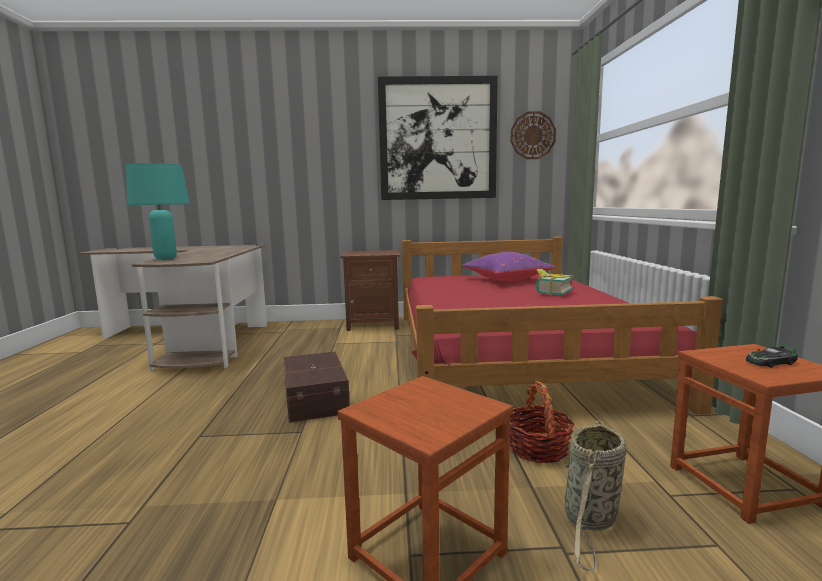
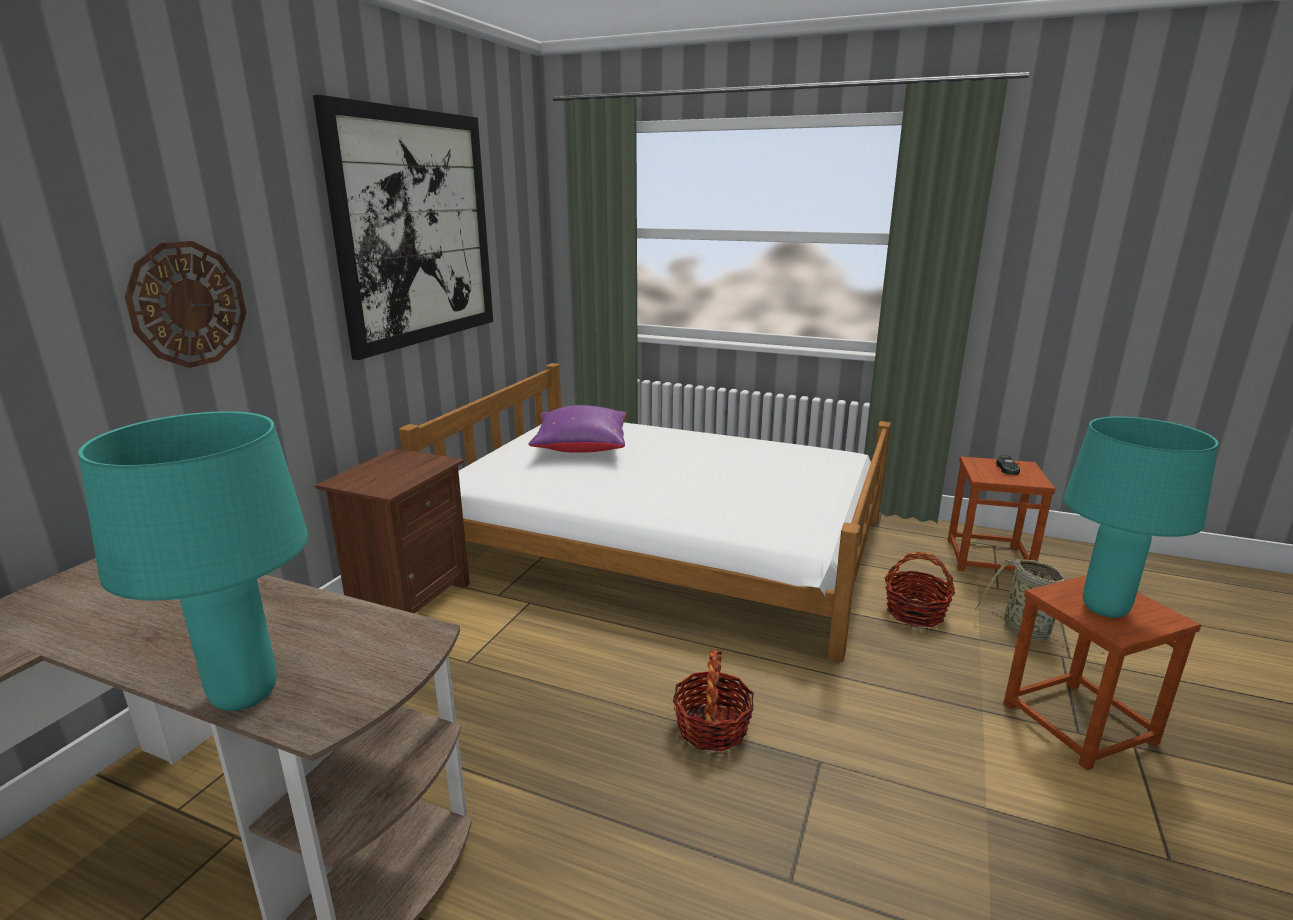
camera: 65 degrees left, 10 degrees up
(317, 398) = (712, 727): brown storage box -> basket
(414, 404) = (1103, 609): none -> turquoise table lamp
(511, 352) = (664, 540): red bed -> white bed
(532, 135) = (513, 217): wall clock -> wall clock (188, 304)
(550, 292) = (685, 451): book -> none

